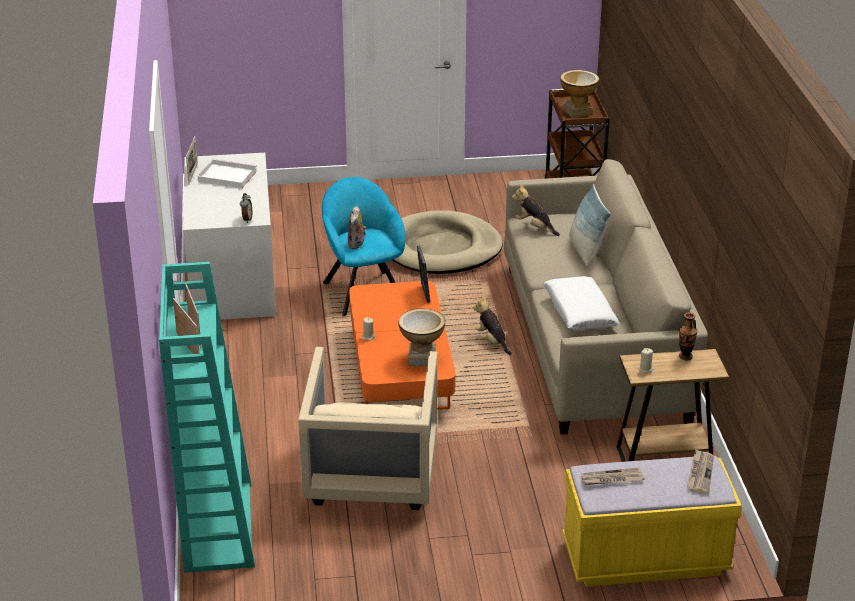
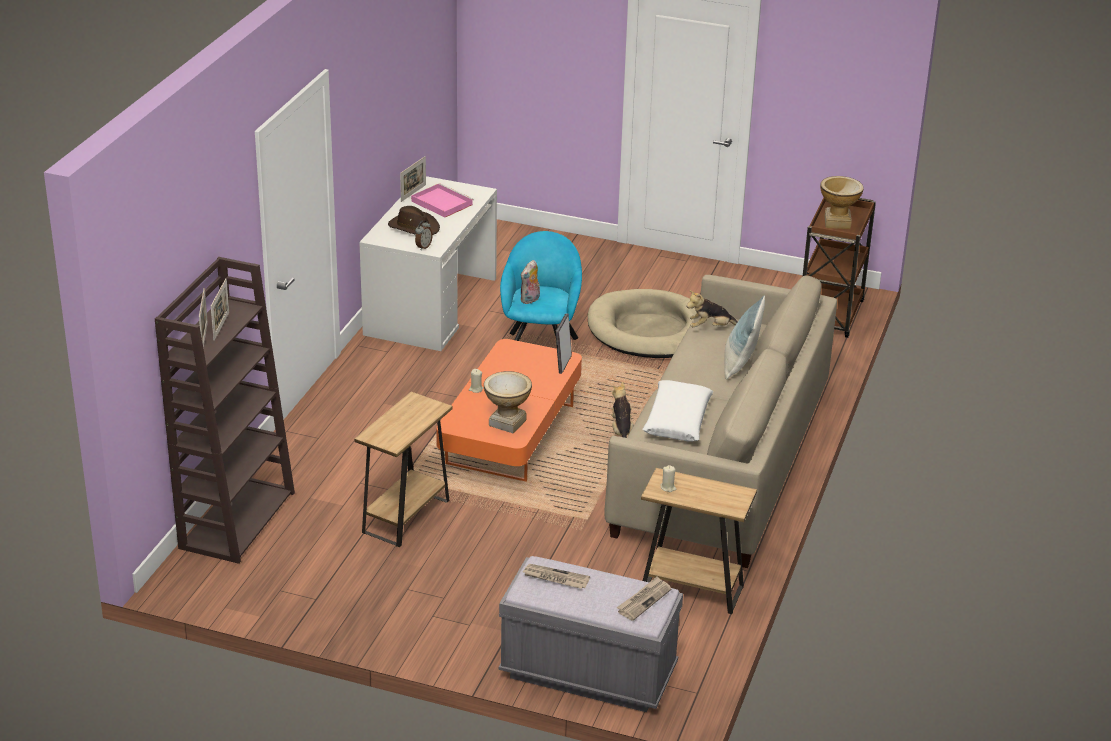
camera: 25 degrees right, 0 degrees up
(217, 526) = (237, 519): turquoise bookcase -> brown bookcase
(221, 204) = (414, 227): none -> brown hat
(226, 176) = (441, 202): white tray -> pink tray
(371, 473) = (406, 516): beige armchair -> brown side table
(534, 227) = (710, 327): plush toy -> plush toy turned 75 degrees counterclockwise
(645, 559) = (588, 673): yellow bench -> grey bench
(685, 356) = (719, 487): vase -> none

